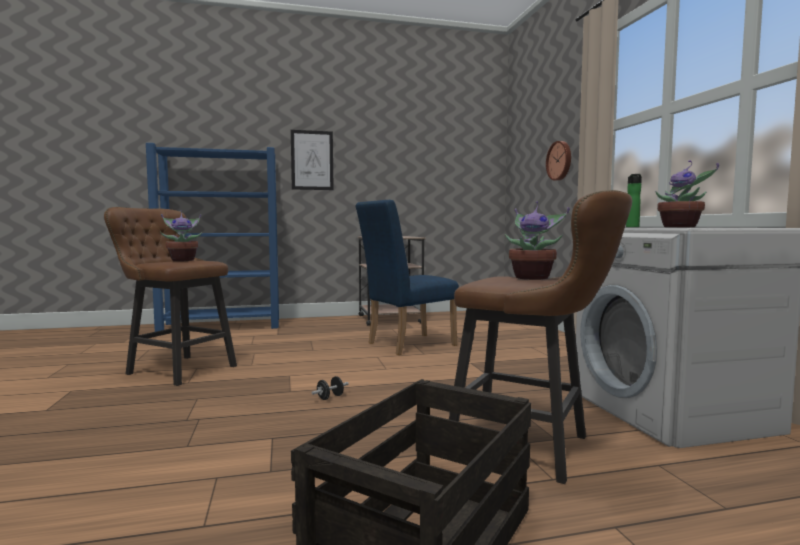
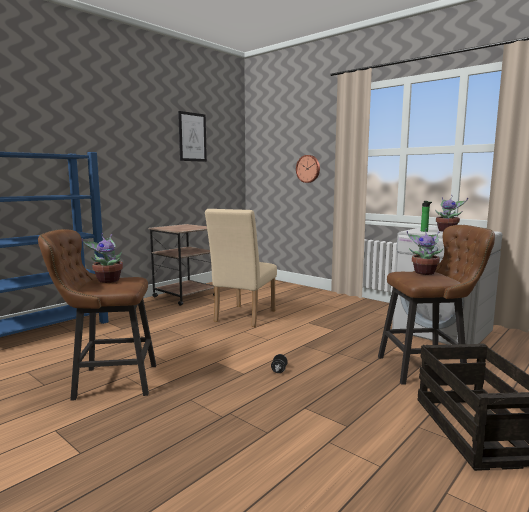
camera: 35 degrees left, 5 degrees up
(312, 160) = (106, 159): picture -> picture (192, 137)
(405, 345) = (242, 317): blue chair -> beige chair

